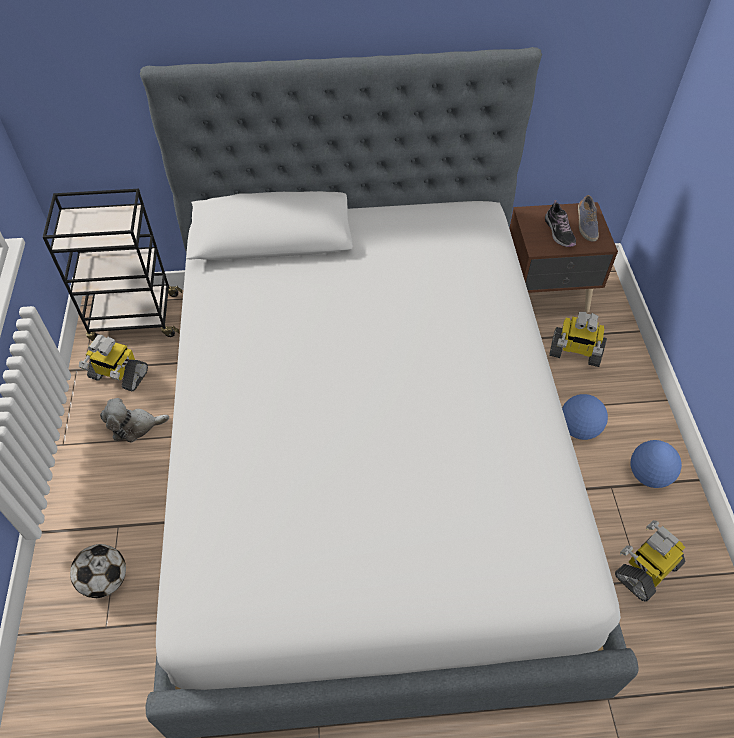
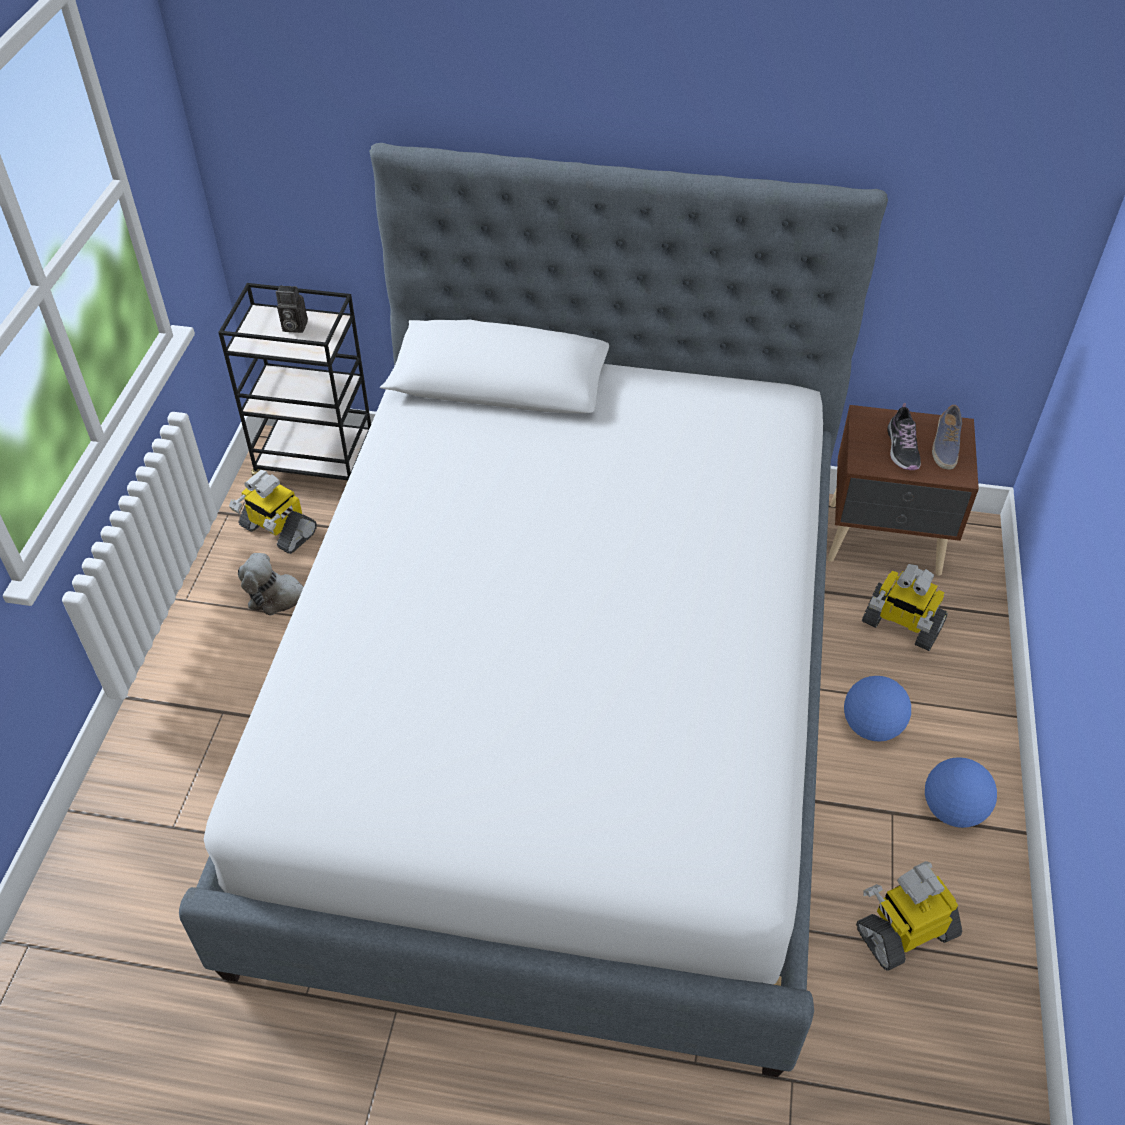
camera: 15 degrees right, 5 degrees down
(98, 221) = (293, 327): none -> camera
(105, 580) = (189, 772): football -> none

